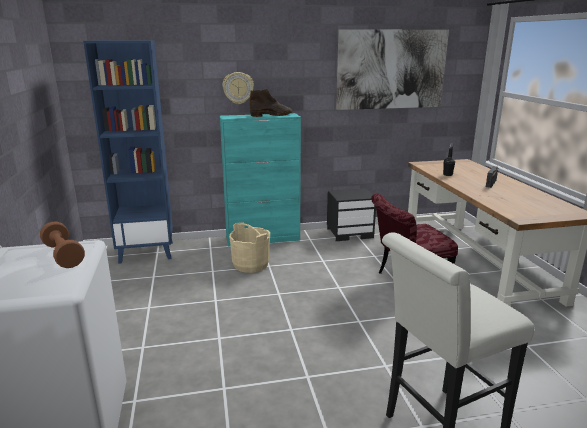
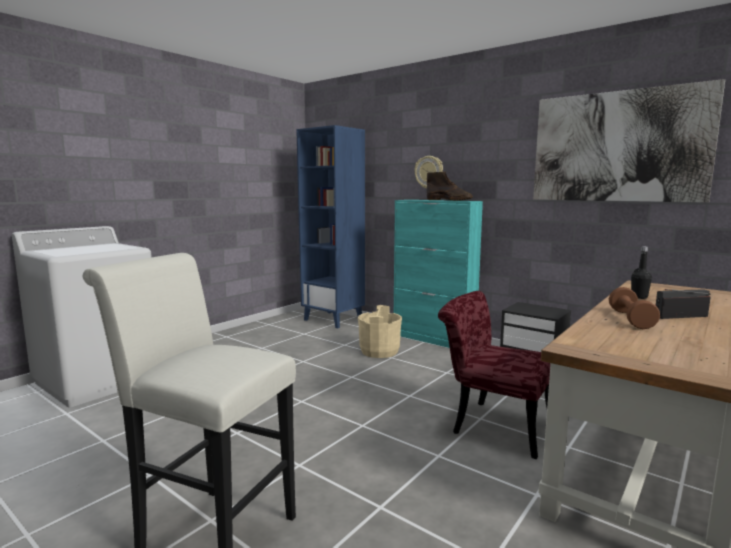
camera: 50 degrees right, 10 degrees down
(63, 255) = (112, 248): brown dumbbell -> brown dumbbell (631, 319)

